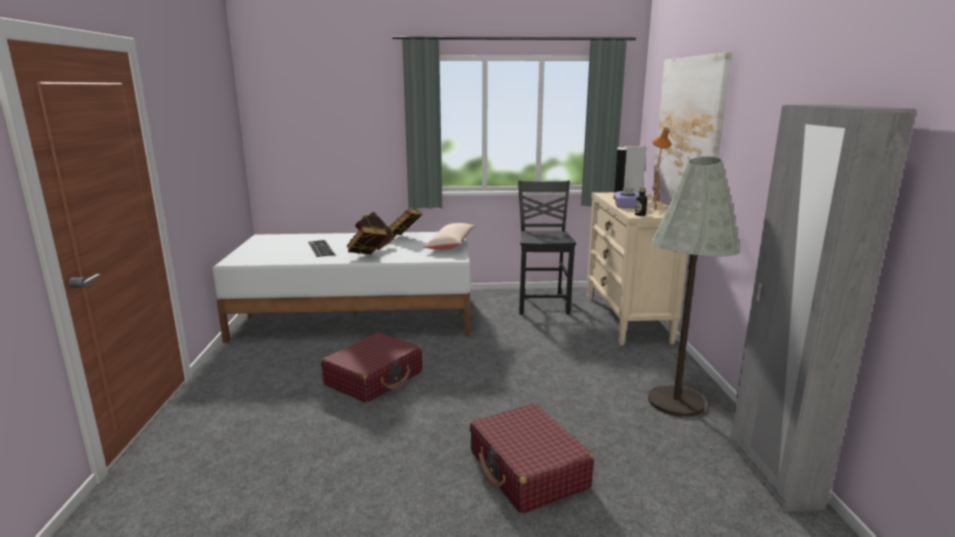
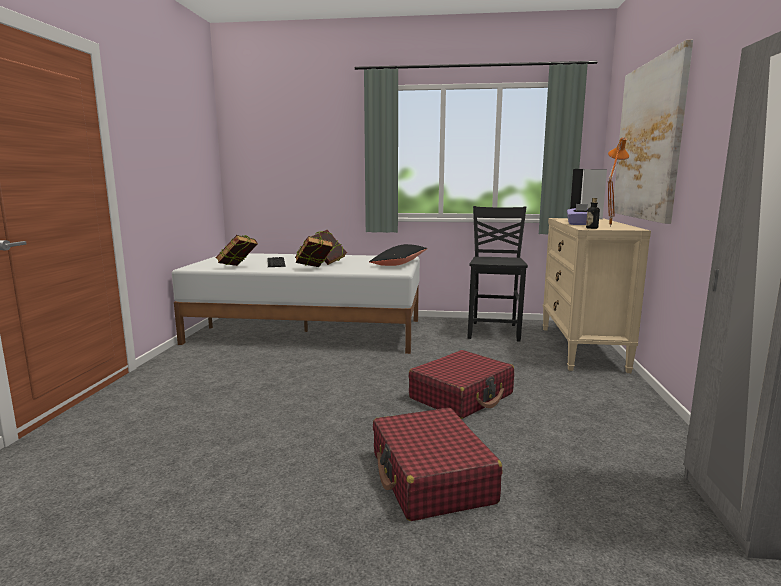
camera: 10 degrees right, 5 degrees down
(374, 378) = (302, 381): red suitcase -> red suitcase (462, 396)
(405, 237) = (359, 258): book -> book (238, 267)
(450, 244) = (399, 263): beige pillow -> black pillow
(675, 402) = (622, 426): grey floor lamp -> none

